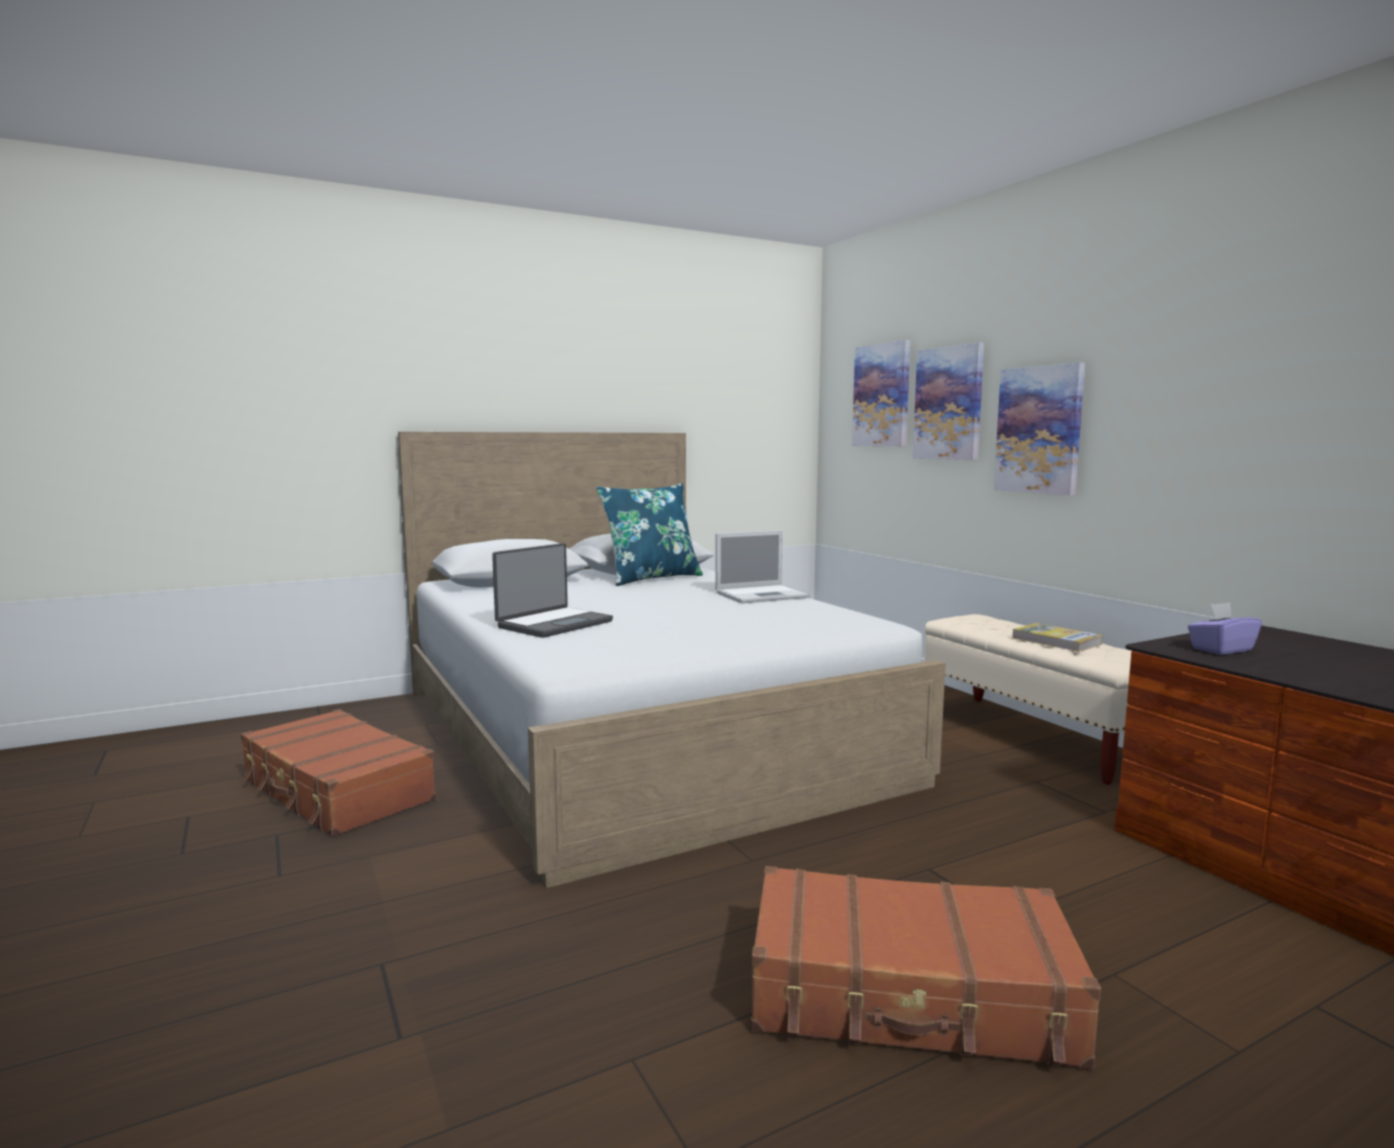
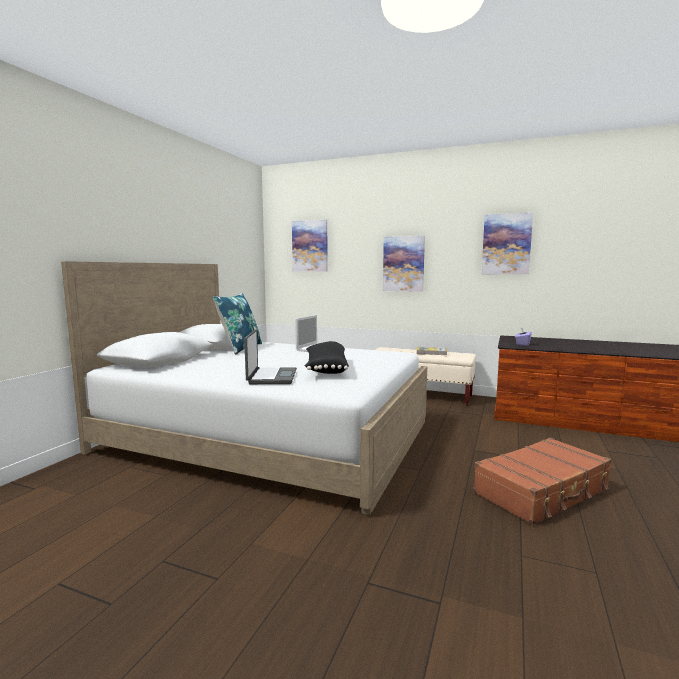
camera: 40 degrees left, 0 degrees up
(336, 791) = (151, 522): brown suitcase -> none
(660, 626) = (325, 369): none -> black pillow
(949, 403) = (353, 251): picture -> picture (506, 244)

